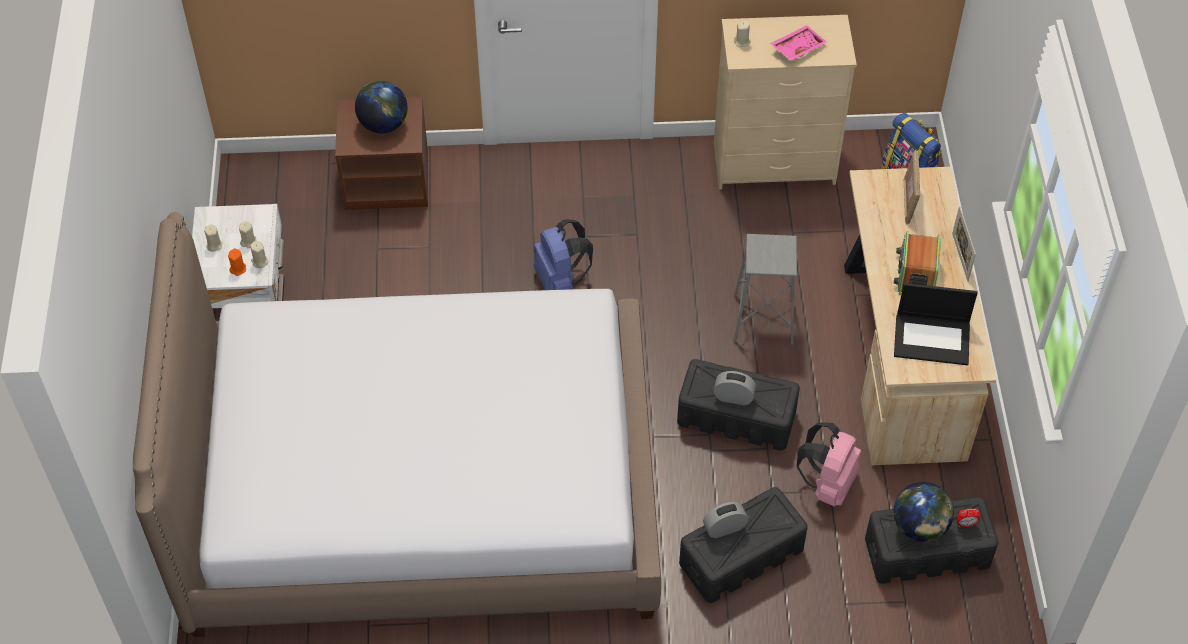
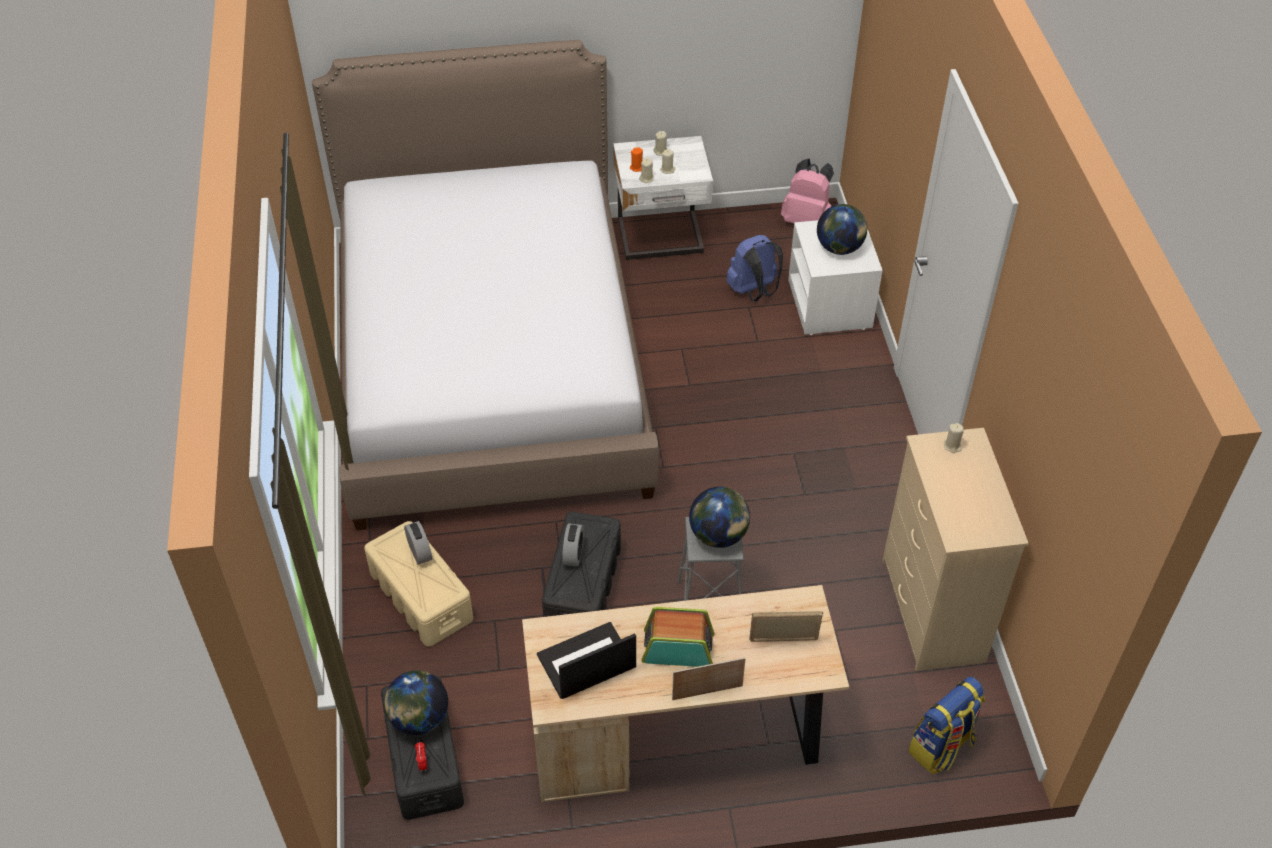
camera: 85 degrees right, 5 degrees down
(387, 180) = (831, 305): brown nightstand -> white nightstand
(561, 281) = (733, 438): blue backpack -> blue backpack (754, 291)
(740, 557) = (420, 596): black storage box -> beige storage box
(770, 250) = (718, 536): none -> globe
(797, 47) = (957, 495): pink tray -> none
(827, 484) = (506, 667): pink backpack -> pink backpack (807, 220)
(932, 339) = (586, 663): laptop -> laptop turned 60 degrees clockwise

